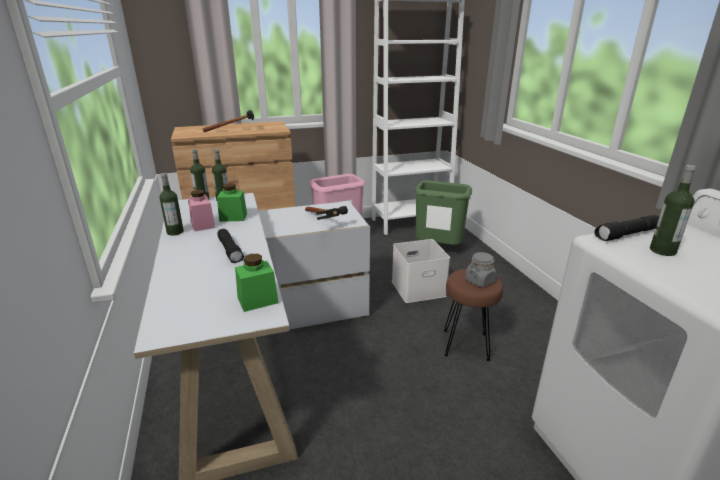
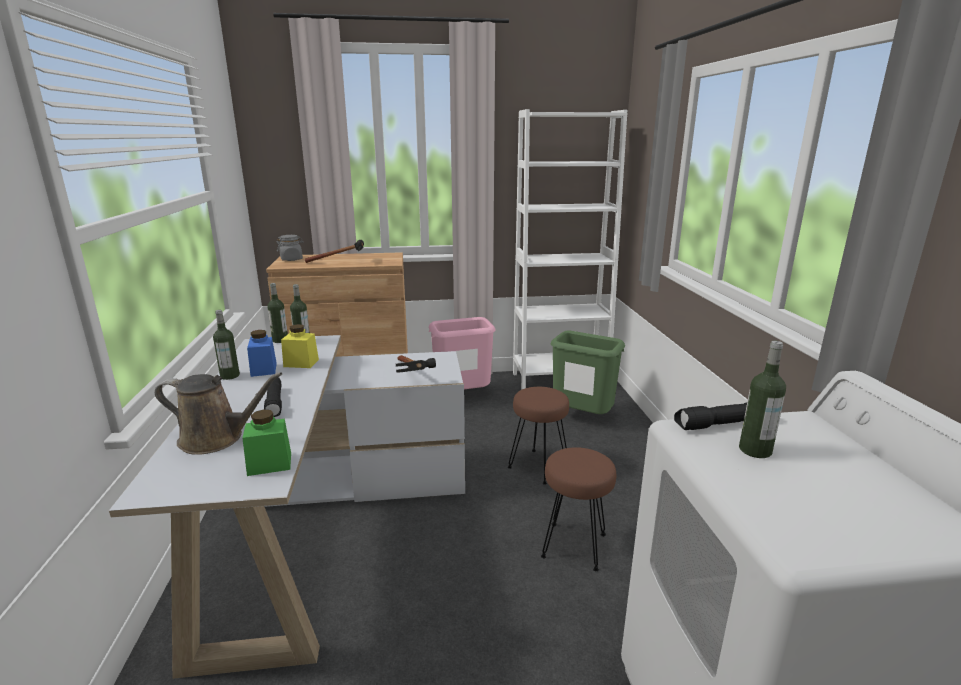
camera: 10 degrees right, 5 degrees down
(197, 284) = (217, 439): none -> brown watering can
(203, 225) = (264, 369): pink jar -> blue jar
(233, 217) = (301, 363): green jar -> yellow jar
(417, 289) = (538, 467): white storage box -> brown stool
(480, 281) = (586, 465): grey jar -> grey jar (291, 259)

